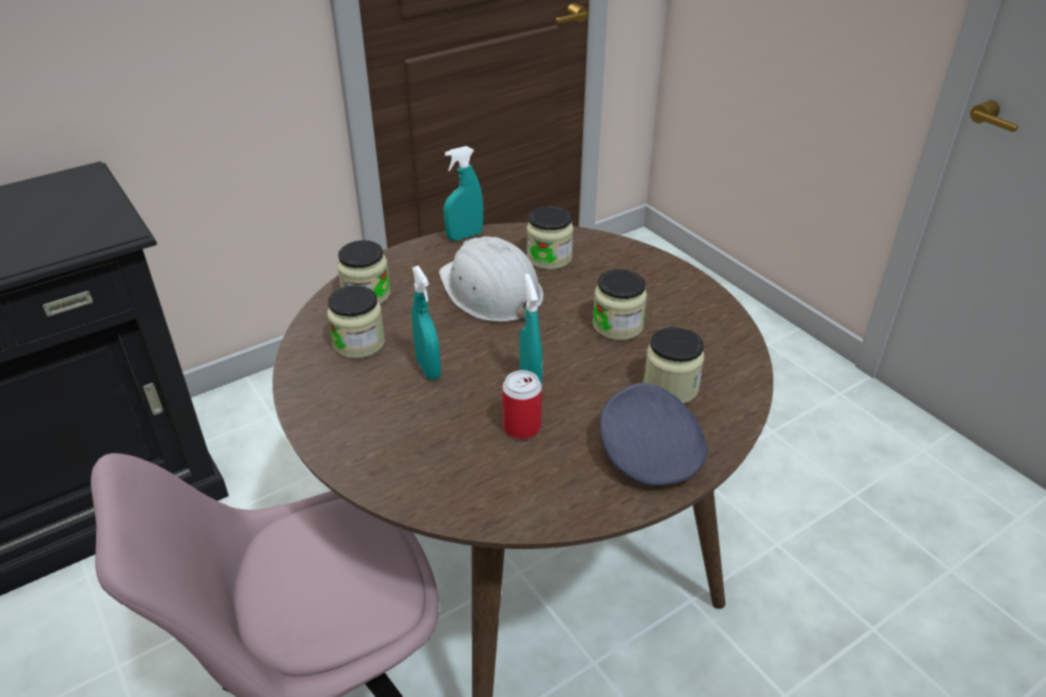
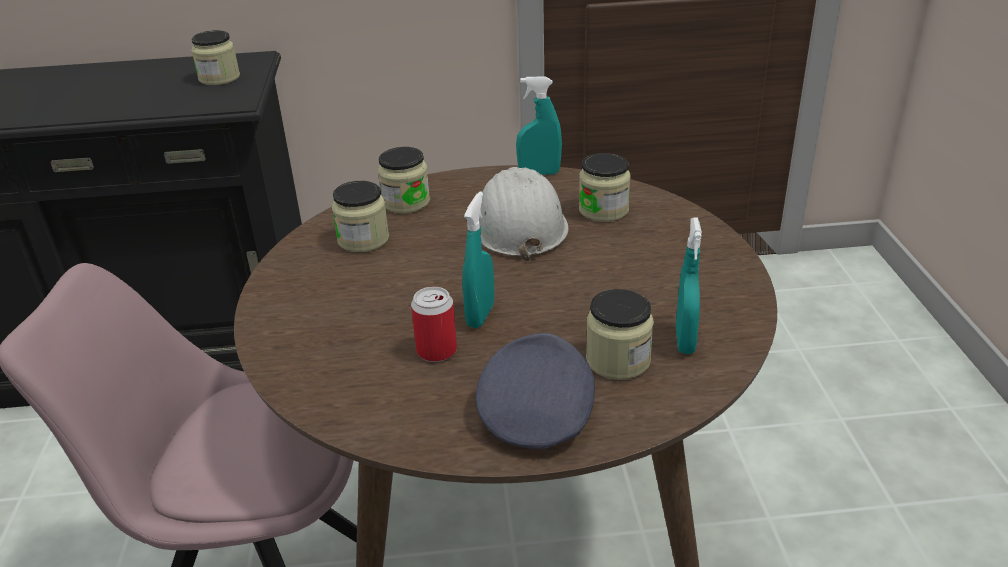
camera: 30 degrees right, 5 degrees down
(428, 368) = (401, 276): turquoise spray bottle -> turquoise spray bottle (685, 341)
(617, 326) = (616, 288): jar -> jar (219, 78)

